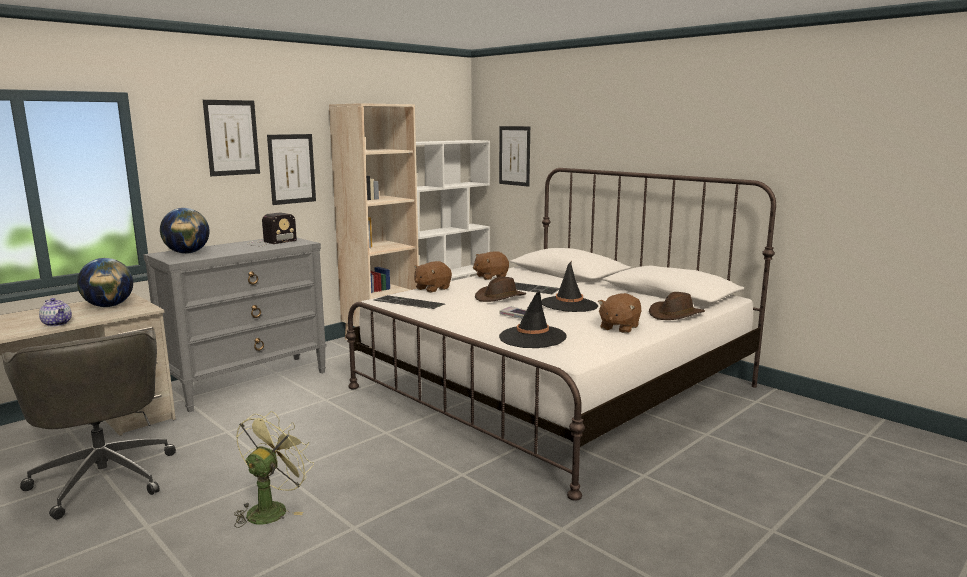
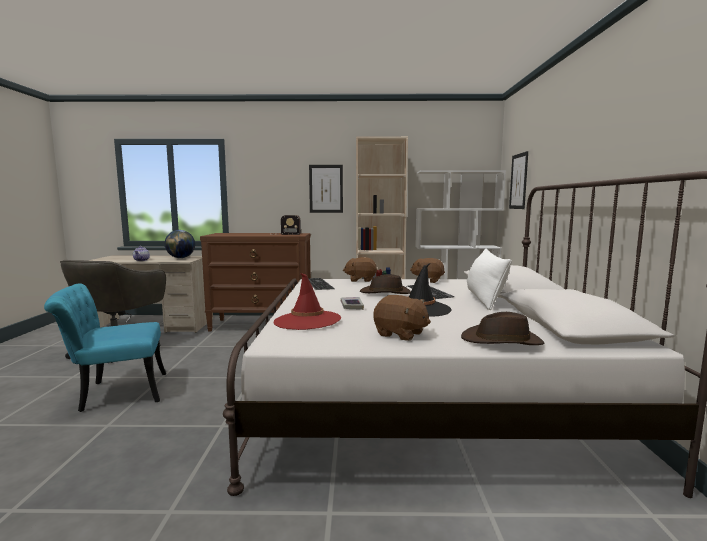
camera: 45 degrees right, 5 degrees down
(187, 253) = (230, 234): globe -> none
(232, 138) = (284, 166): picture -> none
(248, 382) = (262, 325): grey dresser -> brown dresser
(271, 508) = (114, 393): green fan -> turquoise chair
(532, 337) = (307, 321): black hat -> red hat
(581, 285) = (484, 299): none -> white pillow
(619, 327) = (400, 334): brown plush toy -> brown plush toy turned 135 degrees counterclockwise

